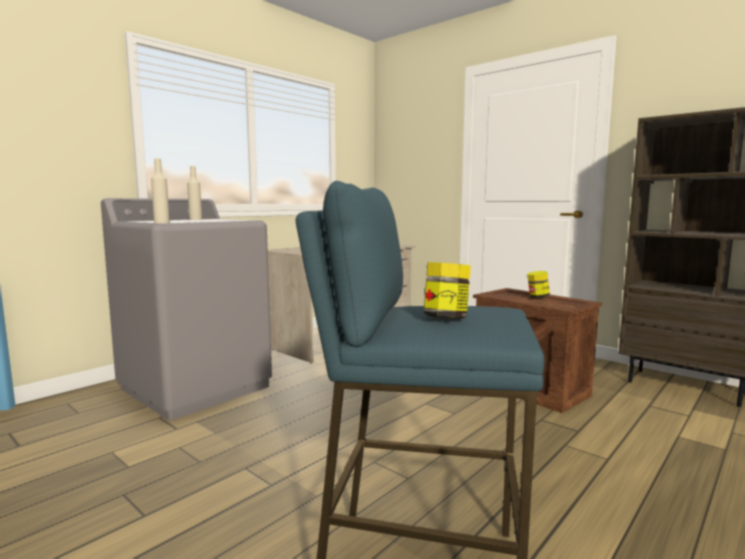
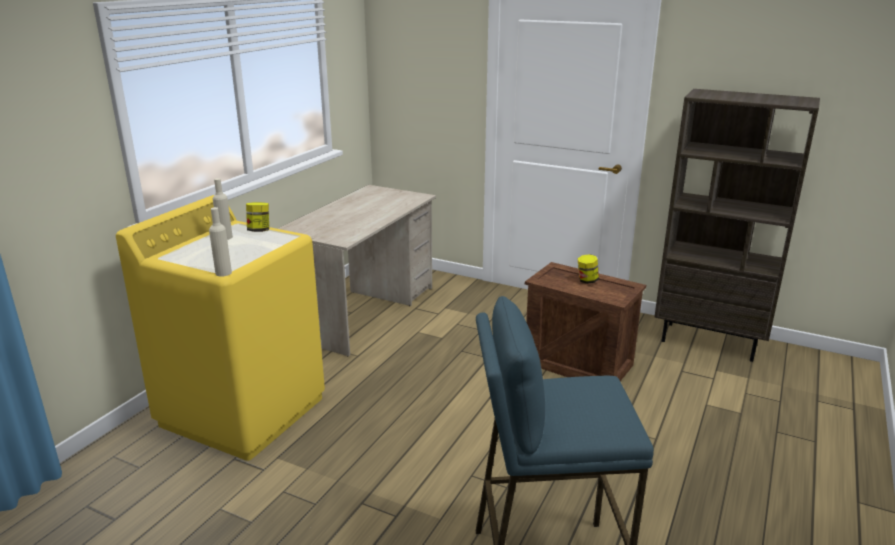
camera: 15 degrees left, 15 degrees up
(196, 387) = (243, 411): grey washing machine -> yellow washing machine
(445, 318) = (577, 411): jar -> jar (259, 230)

